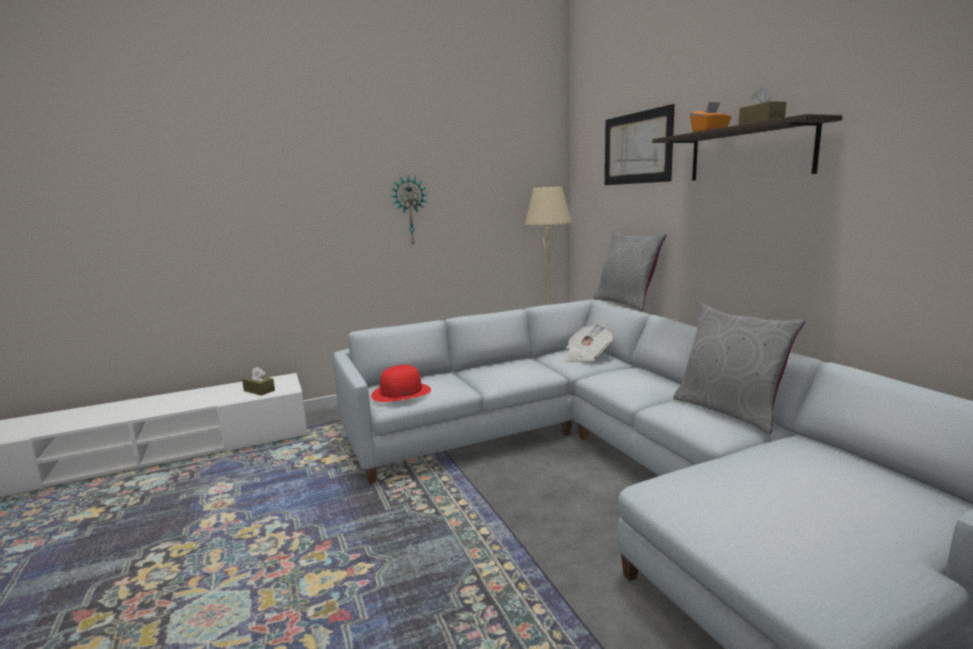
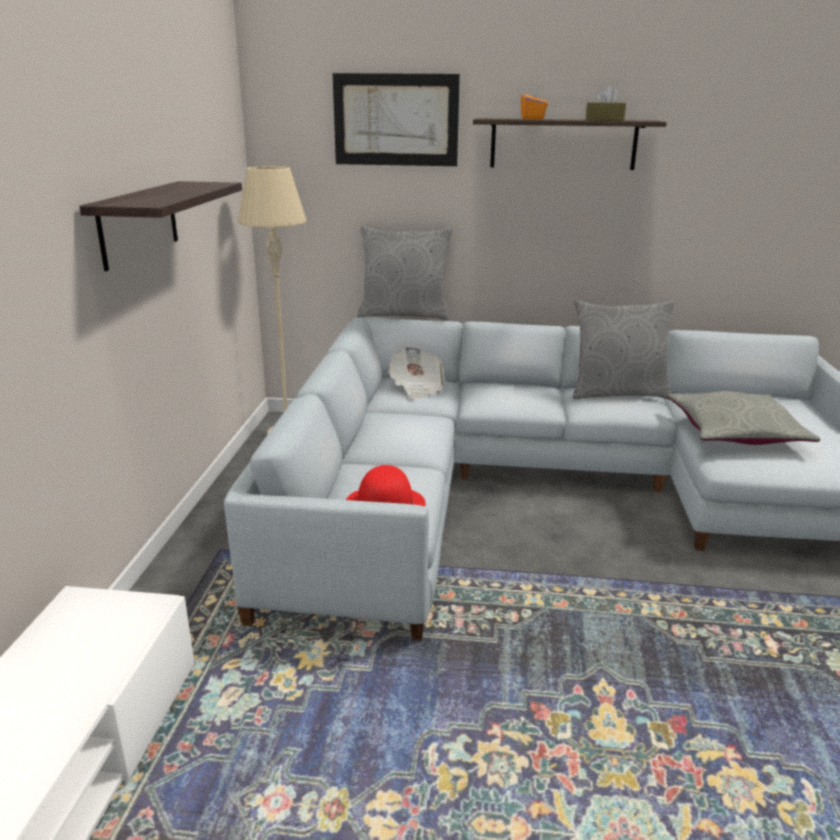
camera: 60 degrees left, 10 degrees up
(259, 390) = (103, 640): brown tissue box -> none
(409, 211) = (139, 223): wall clock -> shelf
(748, 479) = (735, 432): none -> grey pillow

